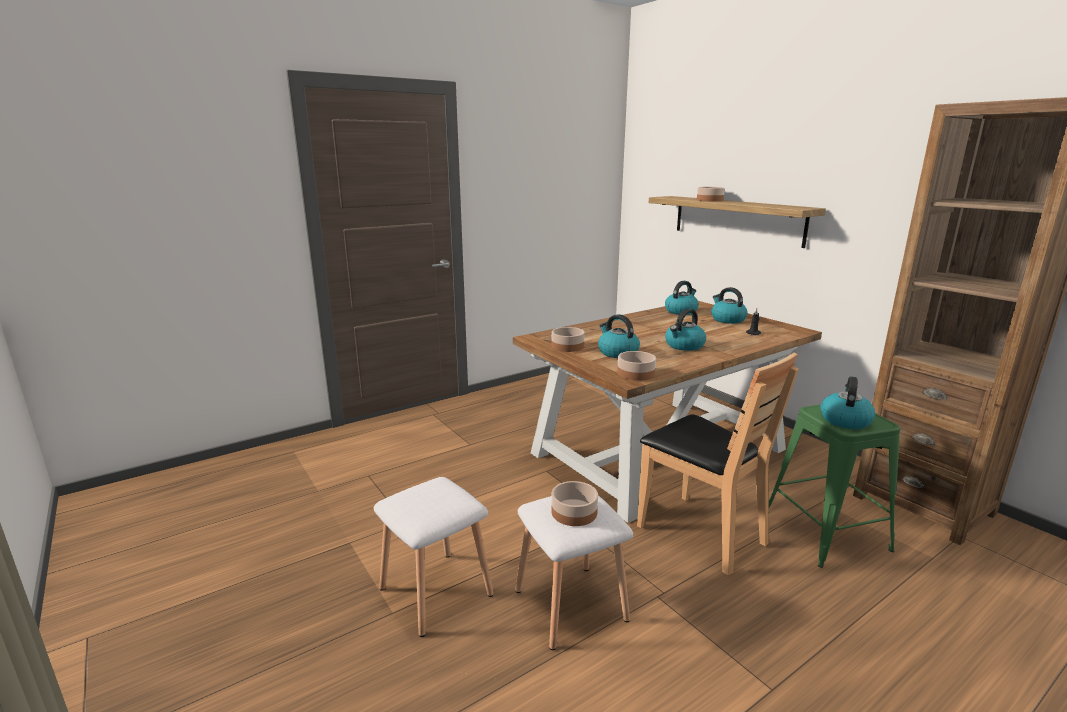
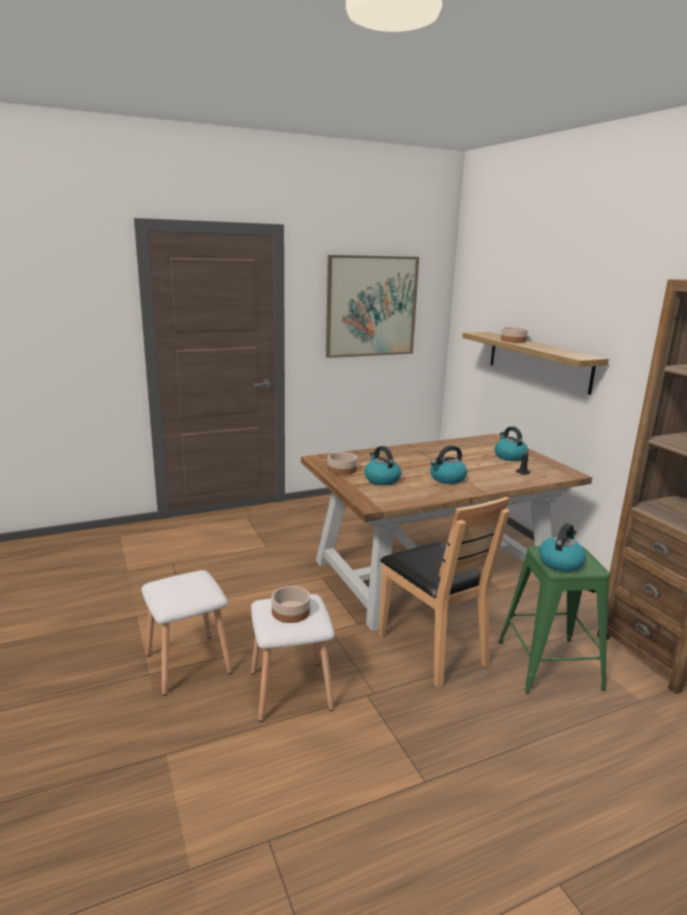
camera: 10 degrees right, 0 degrees up
(547, 175) = (371, 306): none -> picture
(636, 373) = (383, 500): bowl -> none
(681, 311) = (472, 444): kettle -> none

